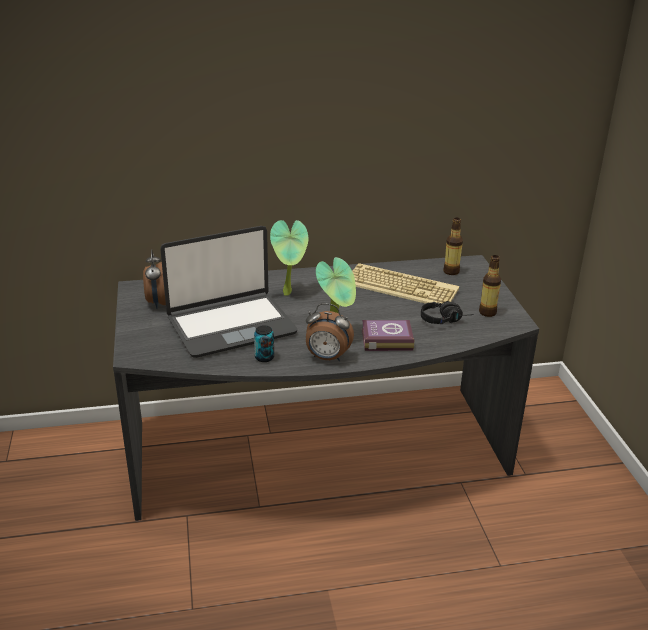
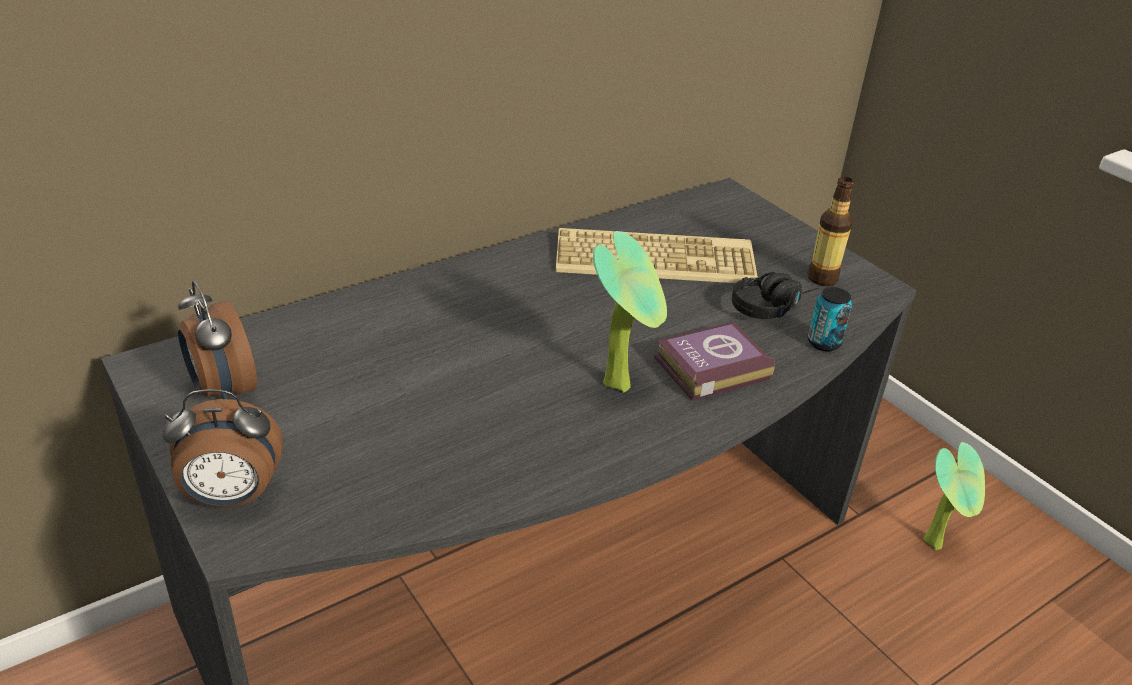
camera: 25 degrees left, 5 degrees up
(231, 325) = (408, 408): laptop -> none
(264, 357) = (524, 465): can -> can (824, 343)
(289, 293) = (474, 311): potted plant -> potted plant (937, 543)
(327, 358) = (640, 434): alarm clock -> alarm clock (232, 498)
(451, 271) = (709, 215): bottle -> none

